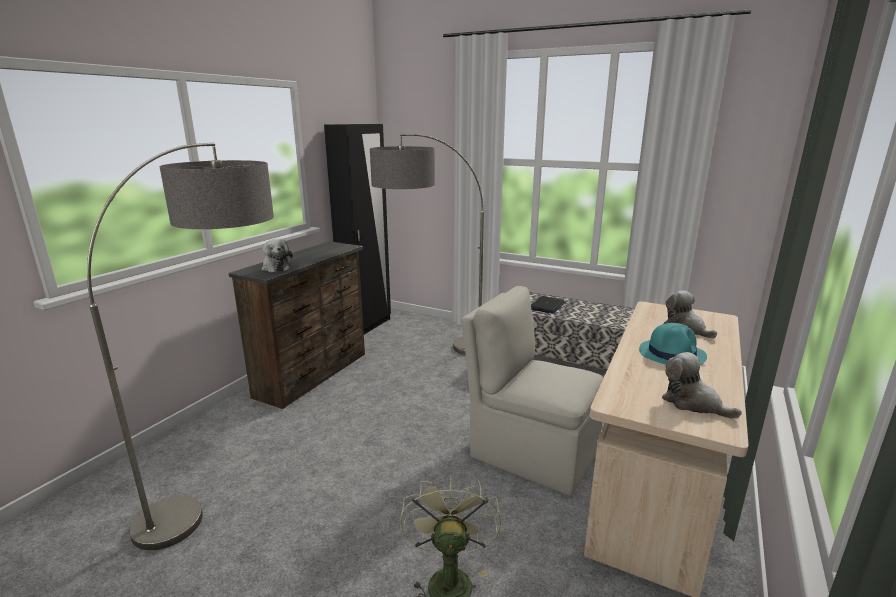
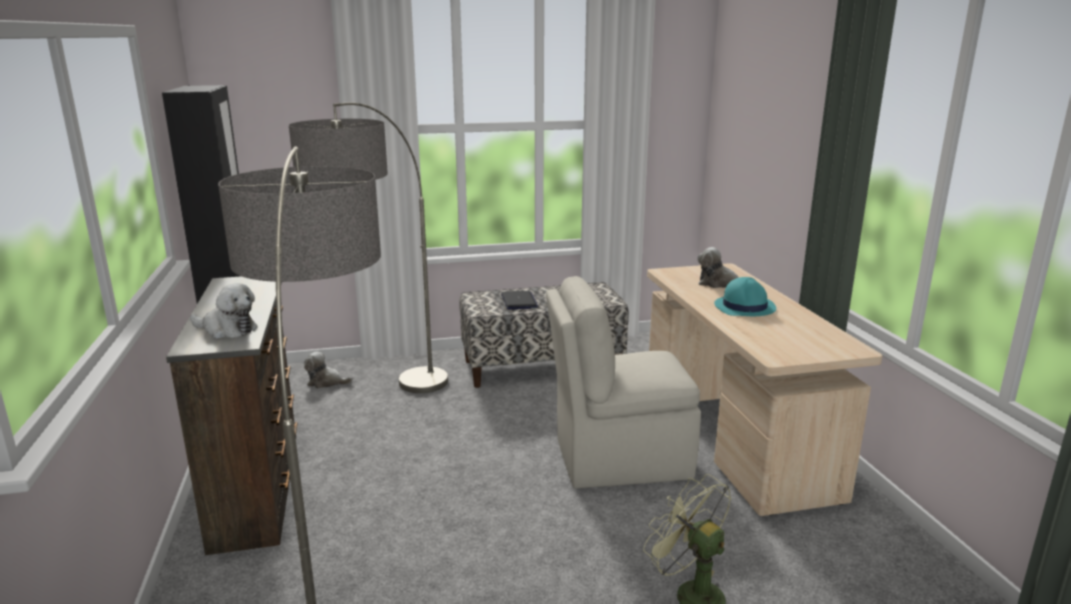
camera: 40 degrees left, 0 degrees up
(693, 403) = (814, 338): plush toy -> plush toy (326, 382)

